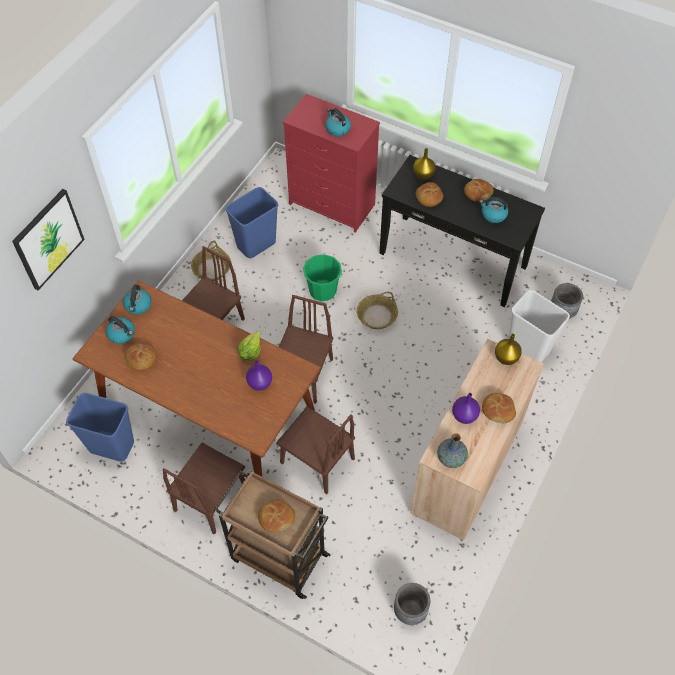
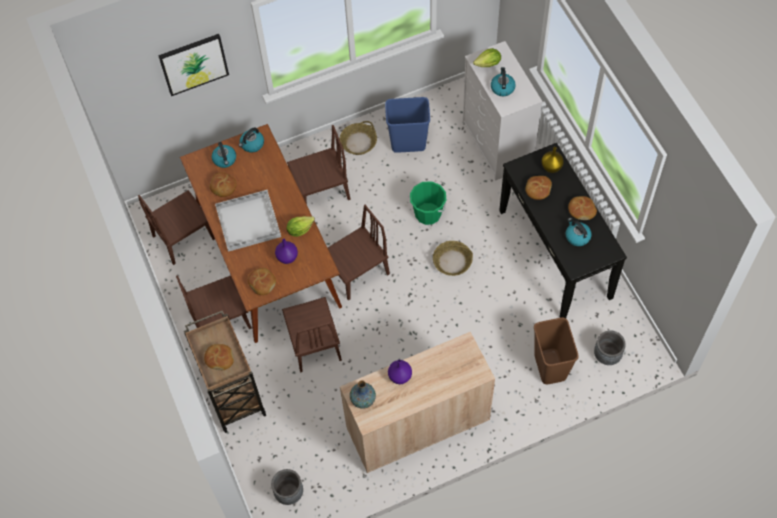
camera: 40 degrees right, 5 degrees up
(111, 446) = (184, 237): blue trash can -> brown chair
(194, 375) = (249, 221): none -> white tray
(309, 117) = (488, 64): none -> lettuce
(332, 204) = (497, 145): red dresser -> white dresser
(498, 410) = (428, 389): bread -> bread (262, 283)
(506, 358) = (470, 356): yellow vase -> none
(529, 348) = (551, 367): white trash can -> brown trash can

